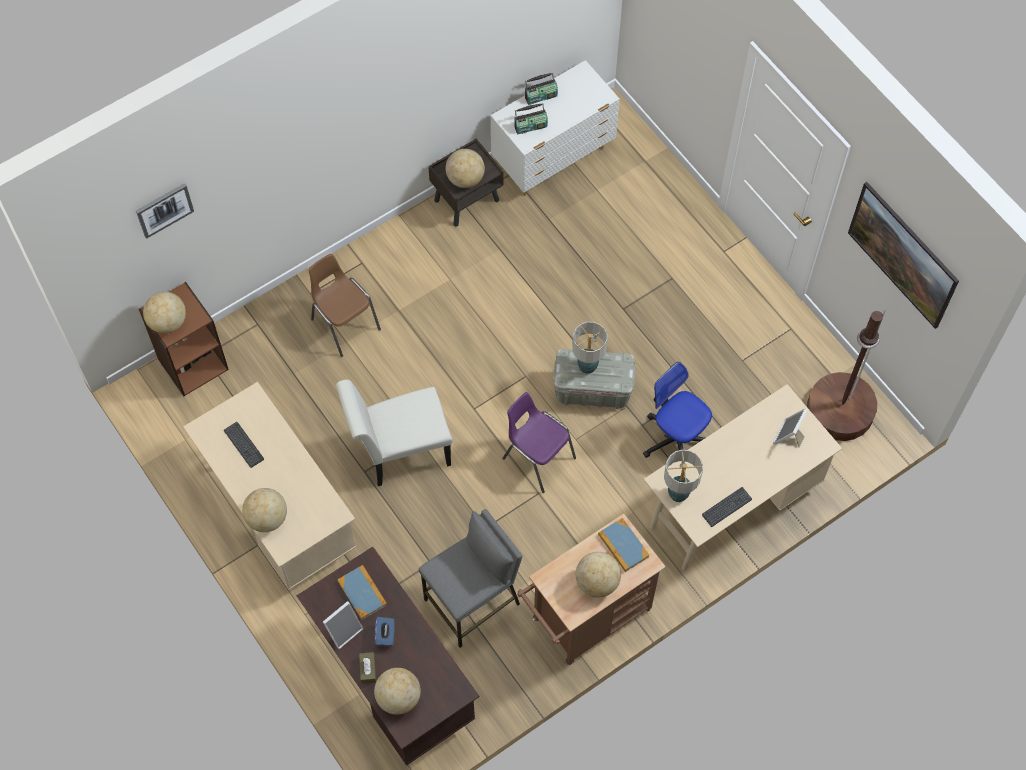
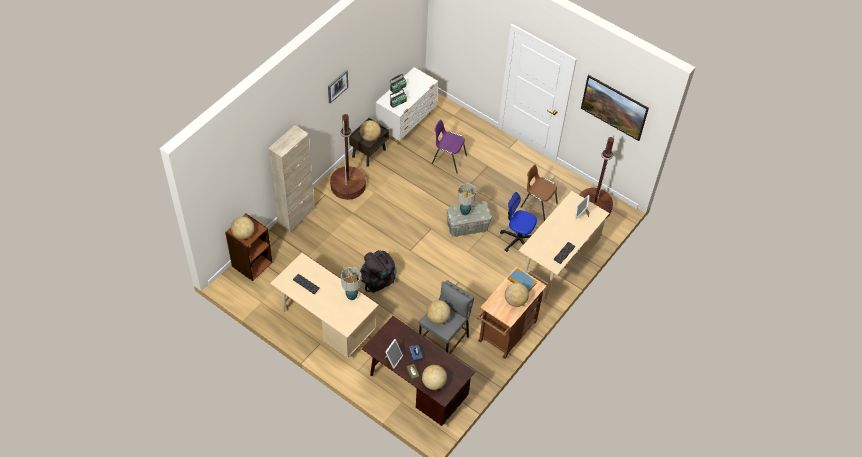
camera: 20 degrees left, 10 degrees down
(164, 209) = (238, 166): picture -> picture (337, 86)
(267, 518) = (332, 316): globe -> globe (437, 318)
(298, 291) = (296, 216): none -> beige cabinet
(344, 323) = (326, 225): brown chair -> brown chair (538, 205)
(362, 593) = (396, 338): book -> none
(399, 452) = (378, 280): white chair -> black backpack
(408, 255) = (348, 185): none -> brown floor lamp
(537, 457) = (451, 265): purple chair -> purple chair (448, 159)
(677, 494) = (538, 253): table lamp -> table lamp (351, 296)

